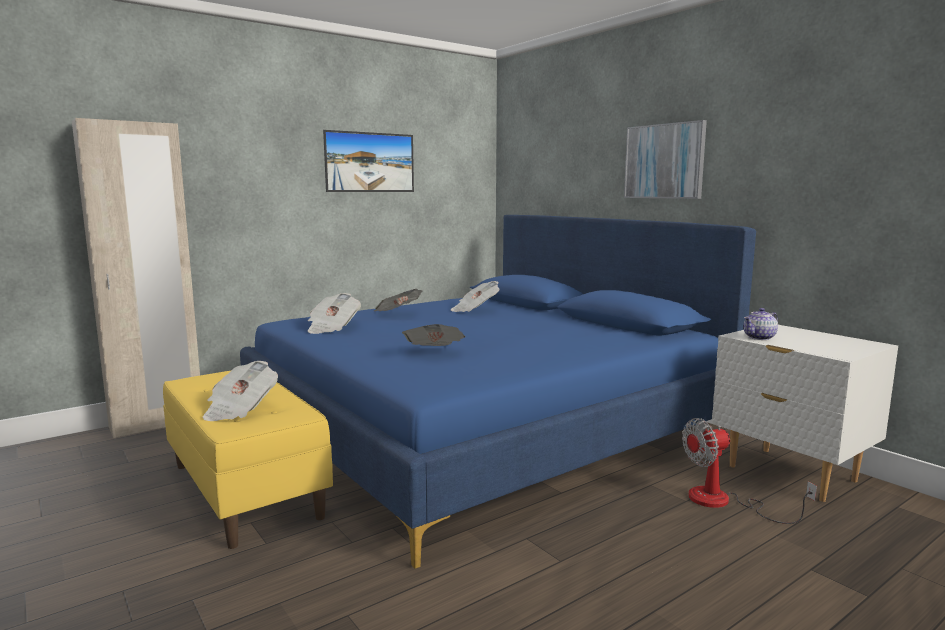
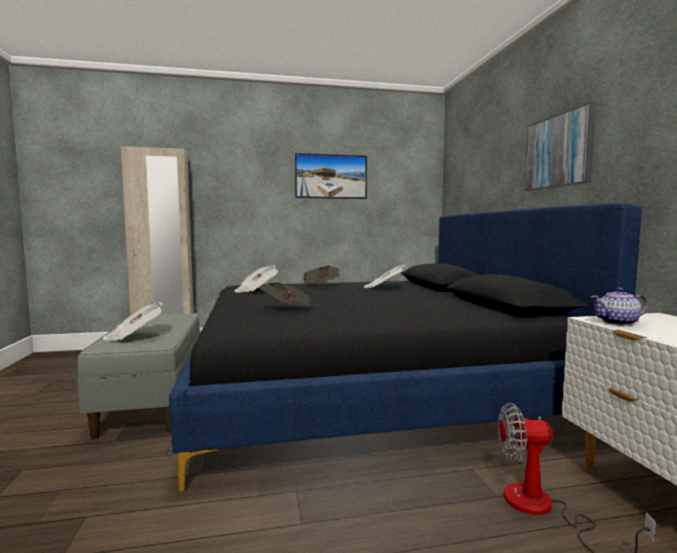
camera: 25 degrees right, 5 degrees down
(246, 490) = (154, 400): yellow bench -> grey bench
(481, 425) = (367, 384): blue bed -> black bed

